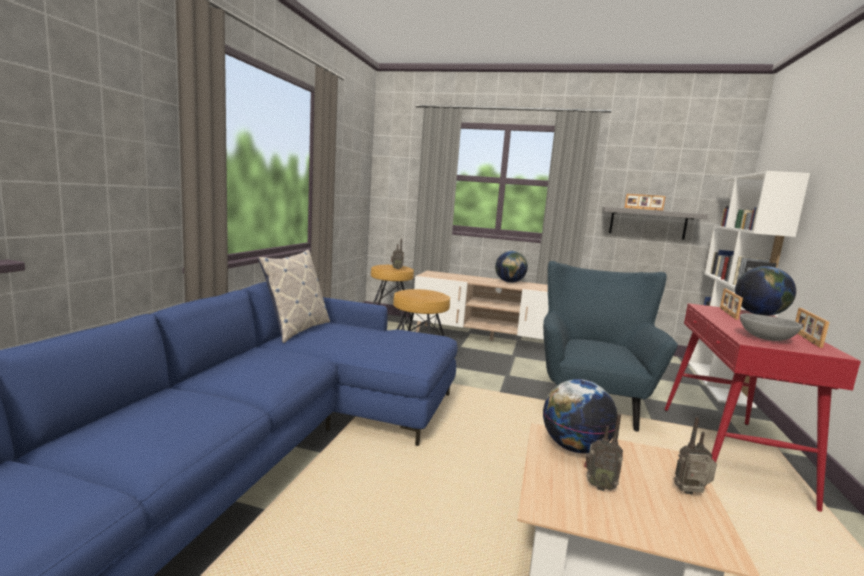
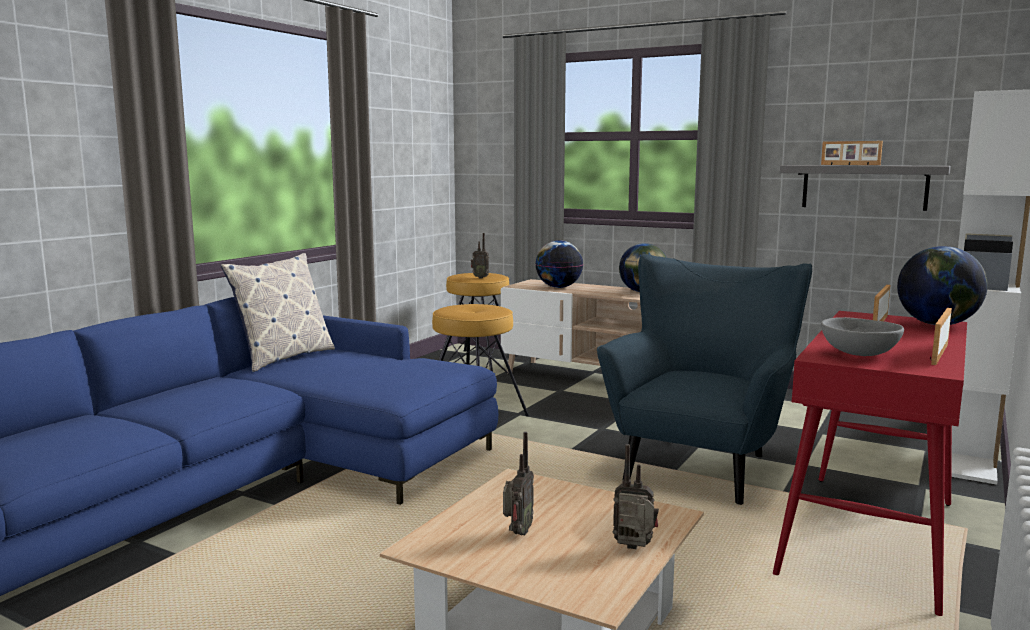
camera: 15 degrees right, 0 degrees up
(574, 447) = (533, 495): globe -> globe (558, 287)
(599, 486) = (517, 533): radio -> radio turned 105 degrees counterclockwise

